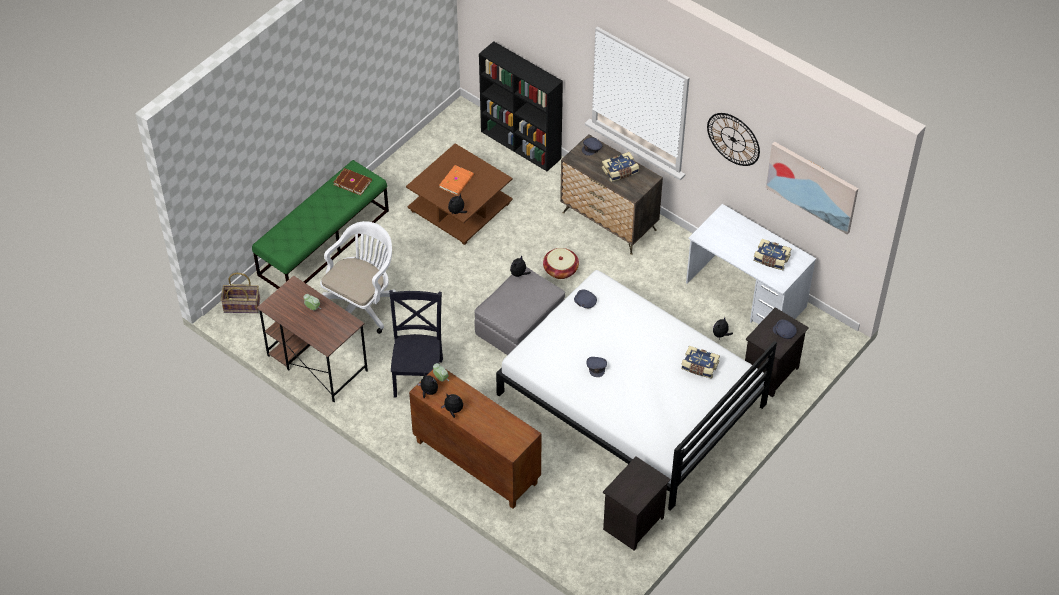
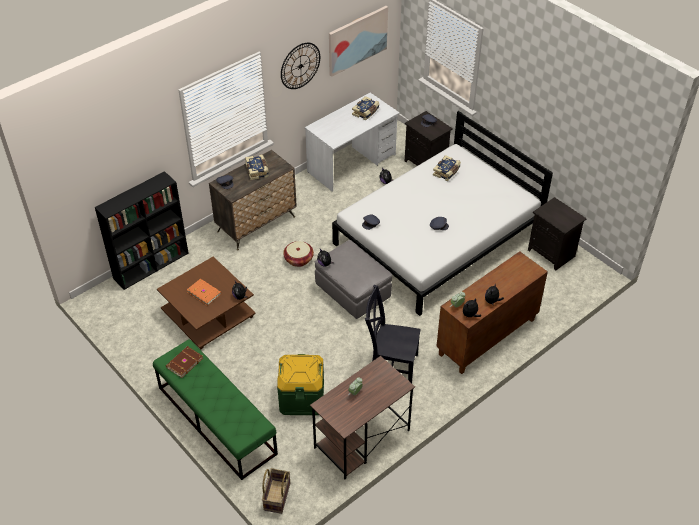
camera: 80 degrees left, 5 degrees down
(362, 305) = (302, 397): white office chair -> green storage box

